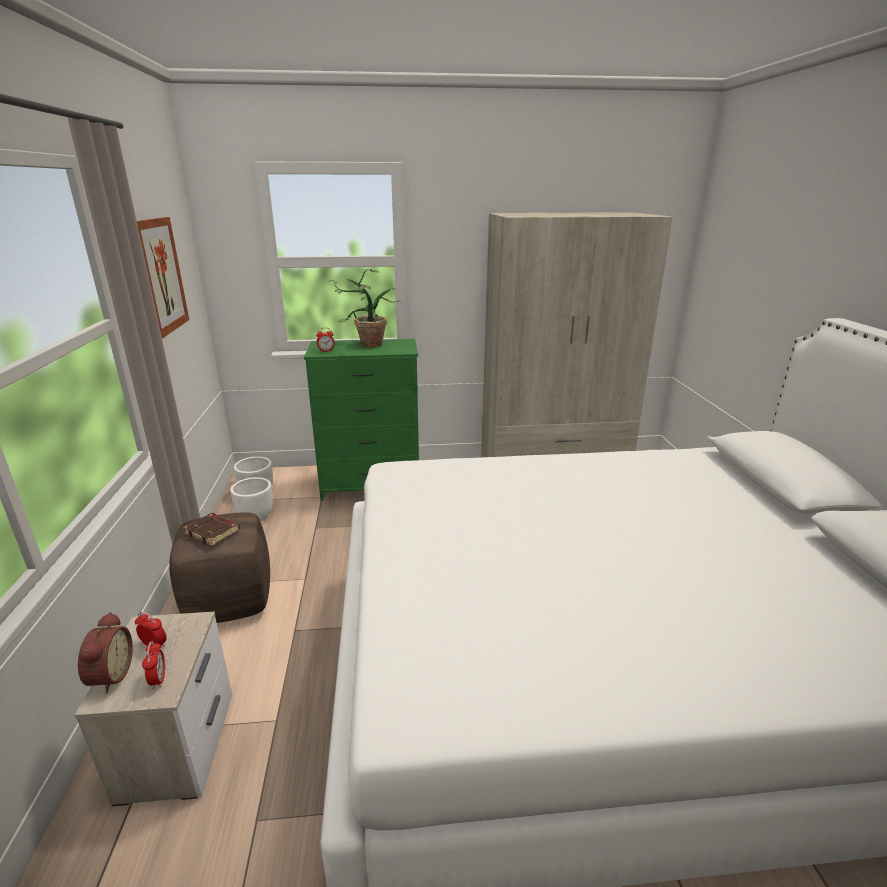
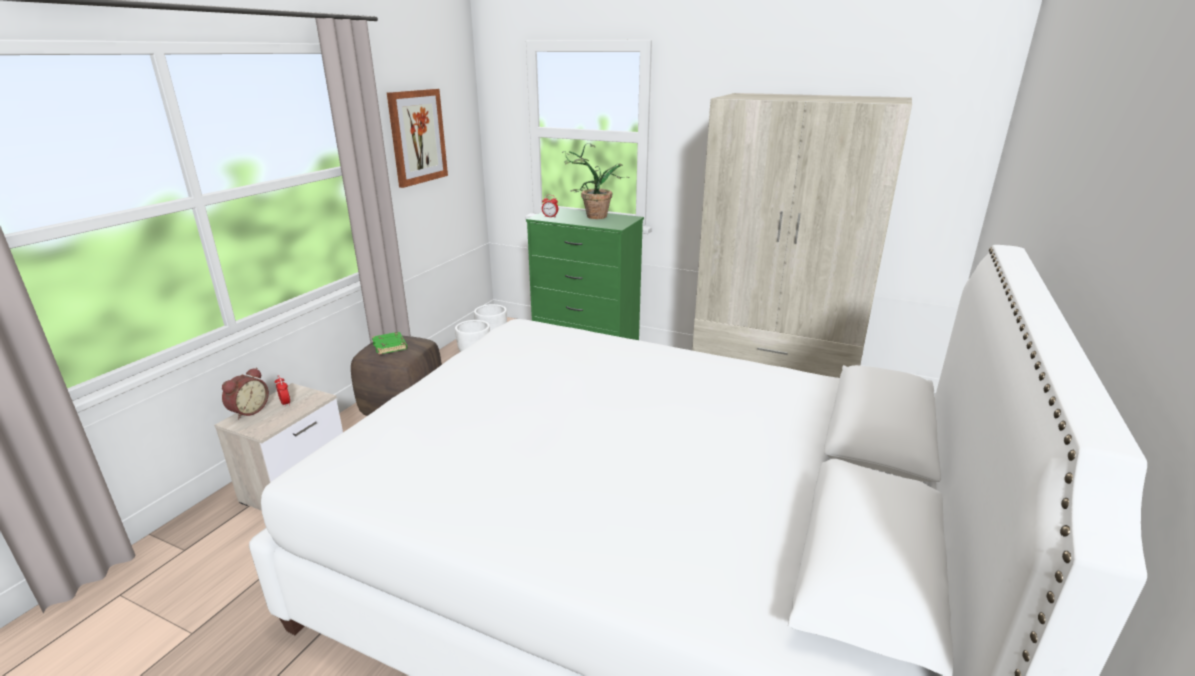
camera: 30 degrees right, 0 degrees up
(158, 679) = (268, 422): alarm clock -> none
(214, 532) = (390, 346): brown book -> green book

